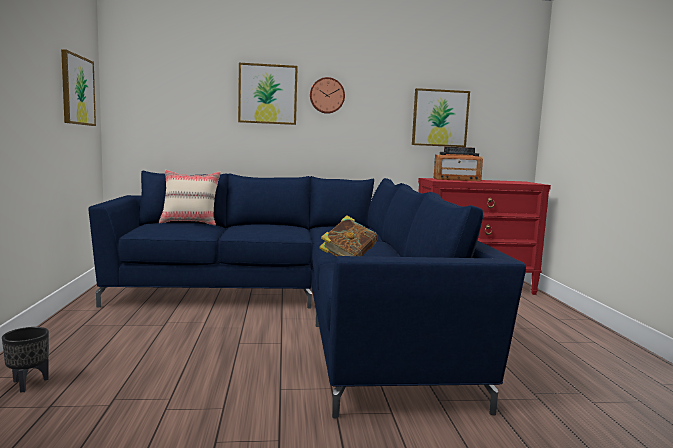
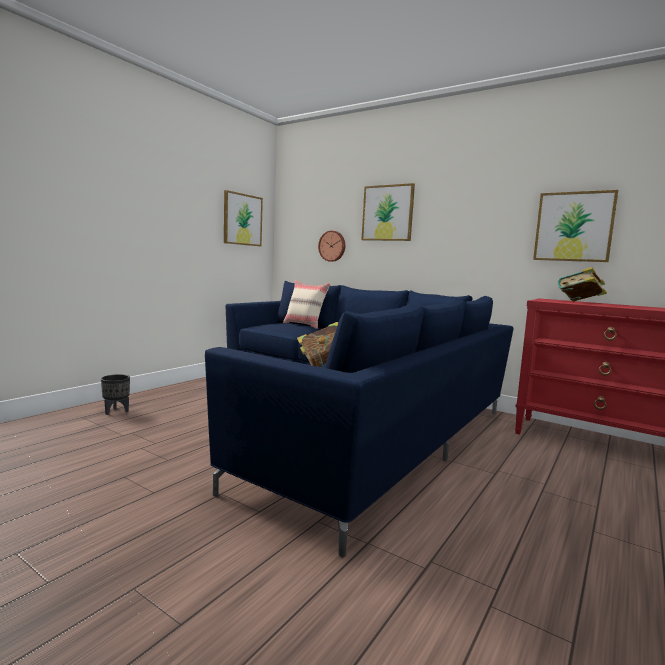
camera: 40 degrees right, 0 degrees up
(327, 95) = (441, 210): wall clock -> wall clock (332, 246)
(456, 179) = (580, 302): radio -> book

